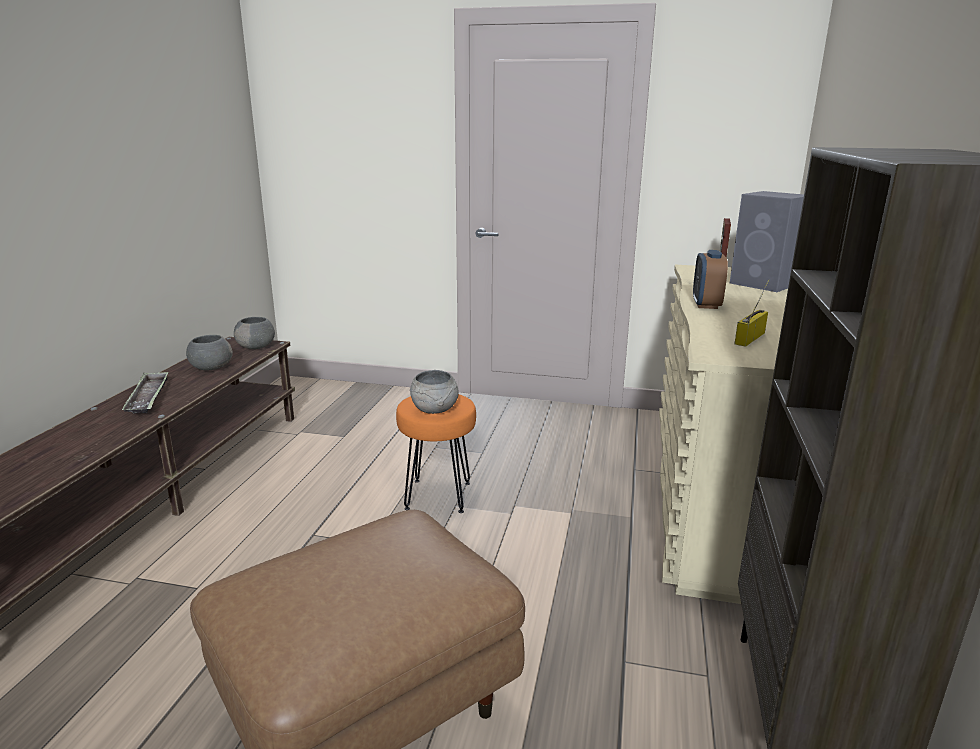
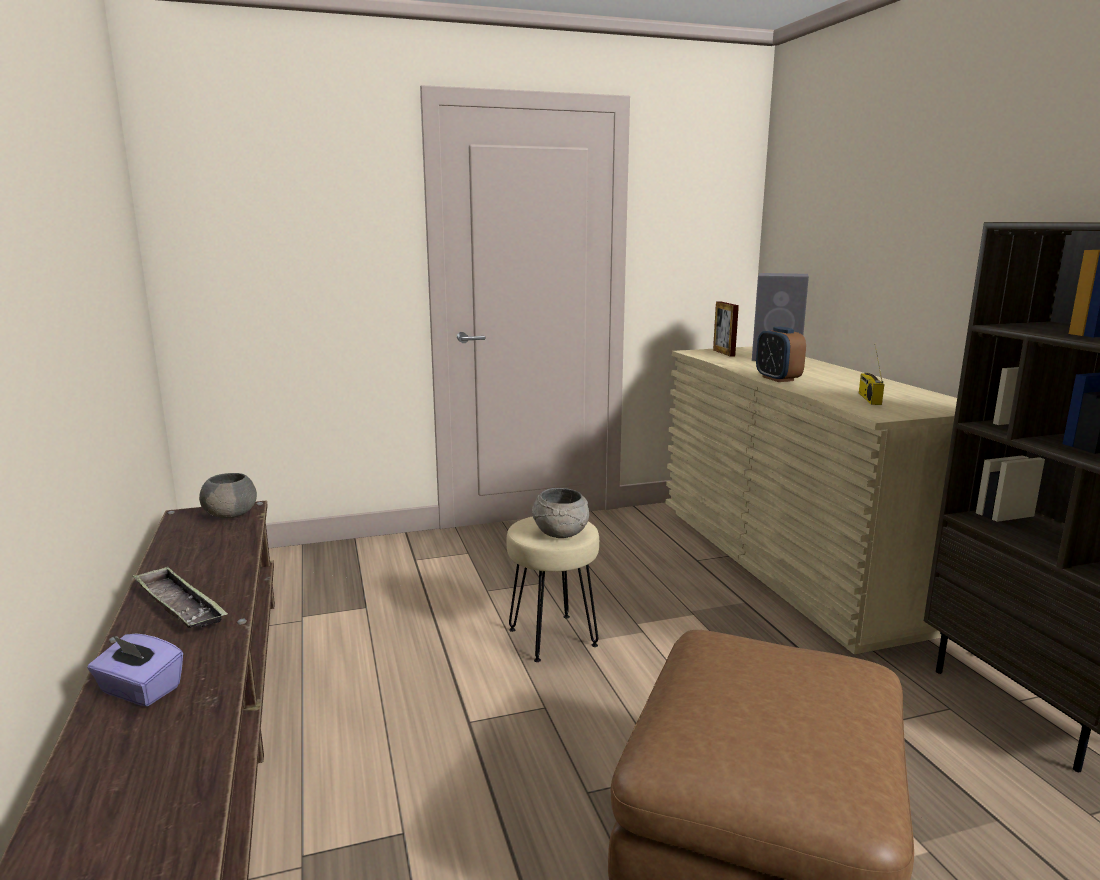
camera: 30 degrees left, 5 degrees down
(63, 441) = (140, 690): none -> purple tissue box
(211, 367) = (209, 550): grey bowl -> none
(439, 495) = (553, 637): orange stool -> beige stool

